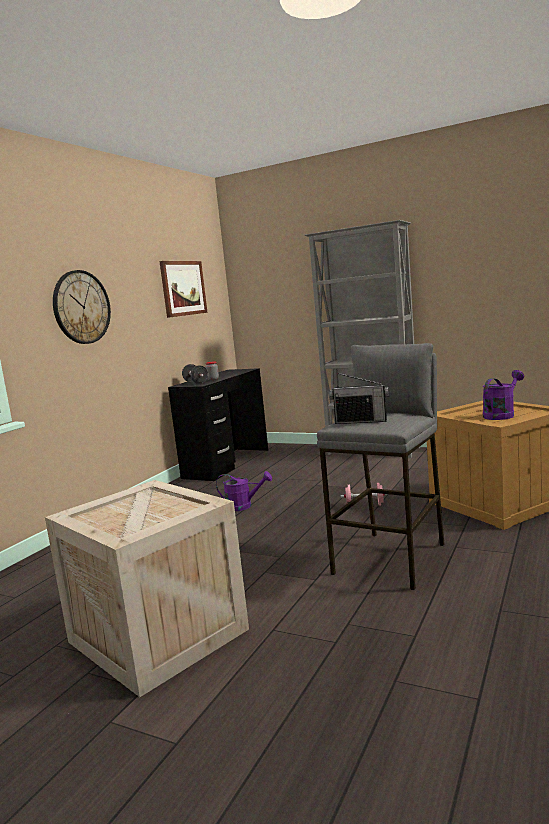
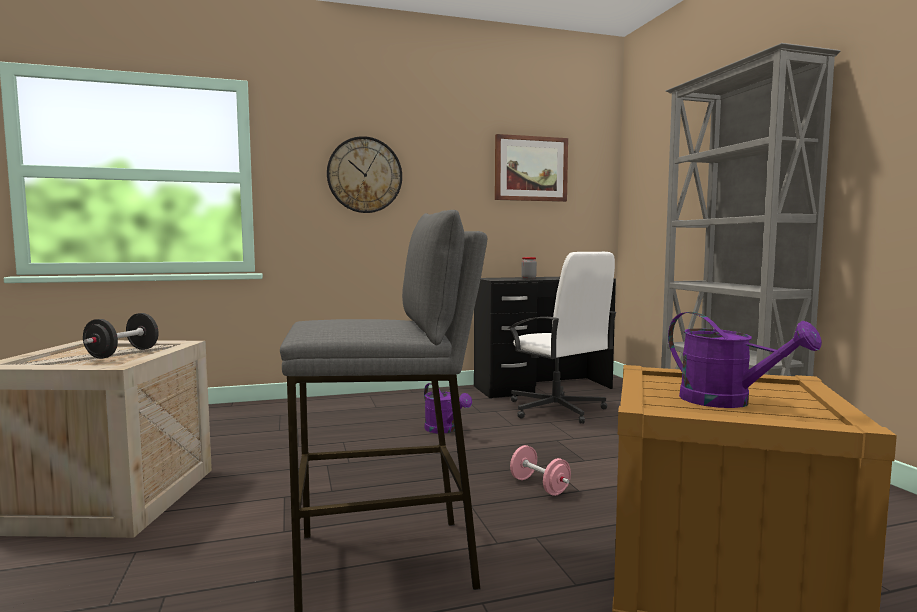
camera: 45 degrees right, 5 degrees down
(196, 382) = (505, 278): black dumbbell -> black dumbbell (123, 353)
(272, 471) = (557, 409): none -> white office chair
(361, 421) = (334, 321): radio -> none
(501, 415) = (727, 402): purple watering can -> purple watering can turned 45 degrees clockwise

